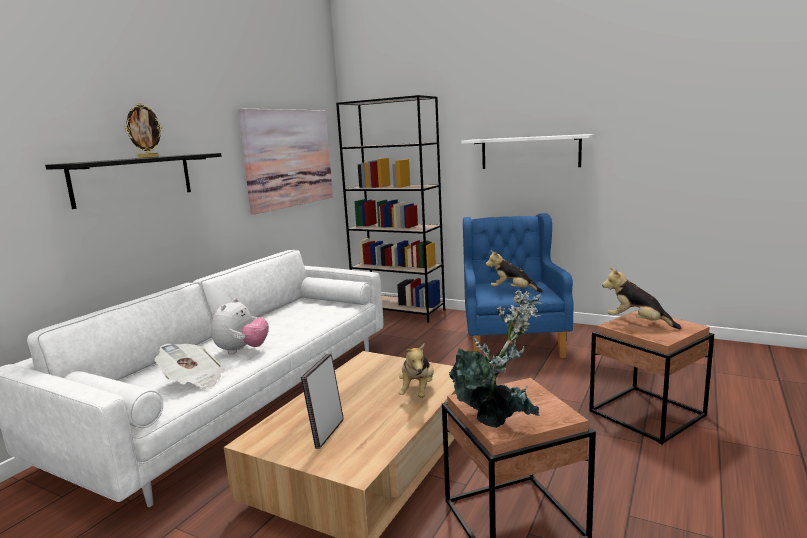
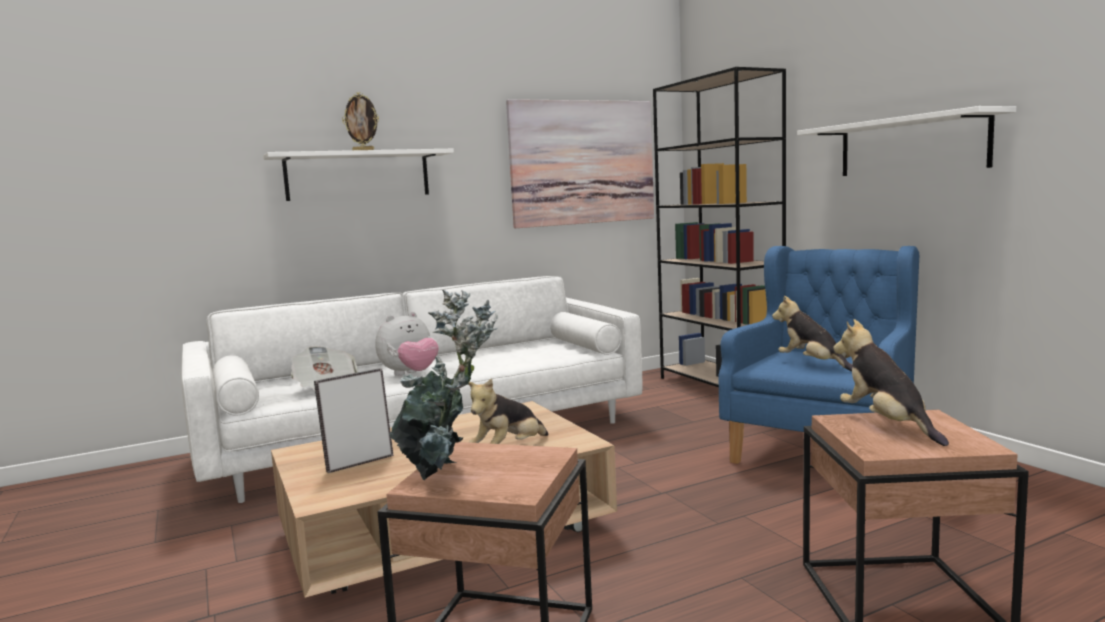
camera: 35 degrees right, 5 degrees down
(133, 179) = (358, 175): black shelf -> white shelf

